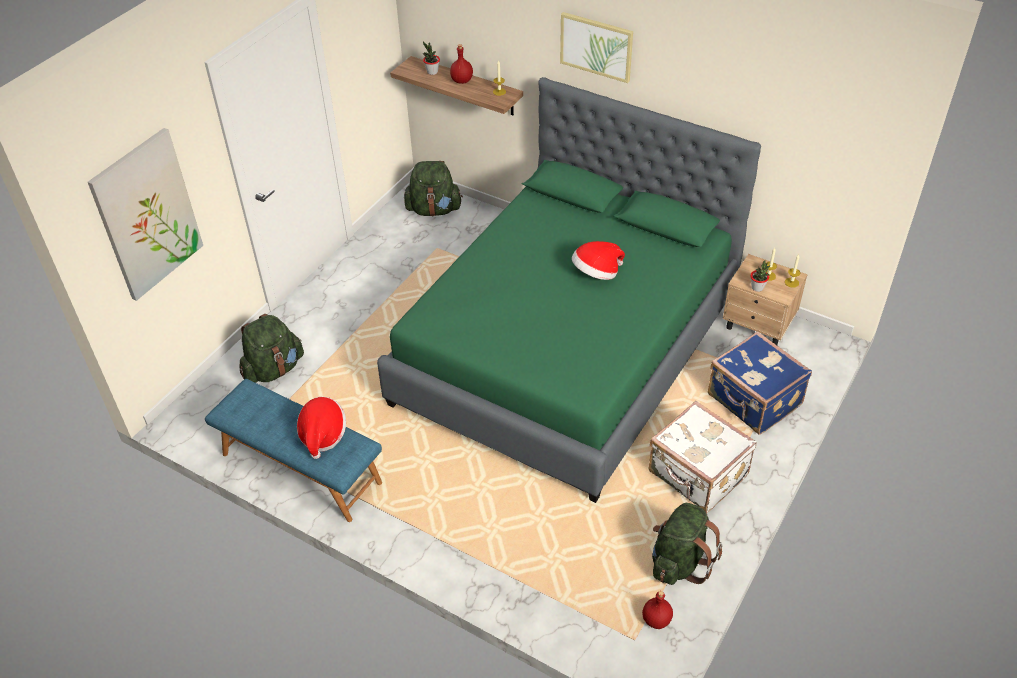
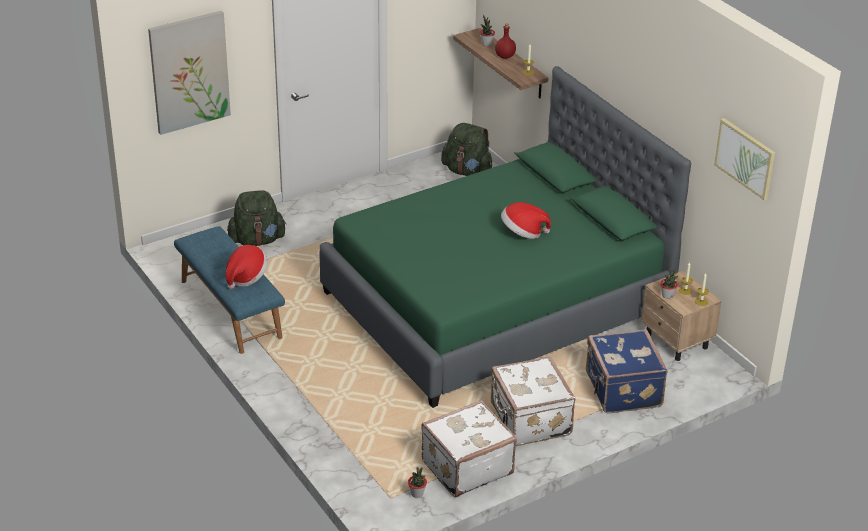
camera: 25 degrees right, 10 degrees down
(596, 46) = (597, 48): picture -> picture (745, 158)
(656, 620) = (417, 493): red bottle -> potted plant
(679, 562) = (466, 467): green backpack -> white suitcase

